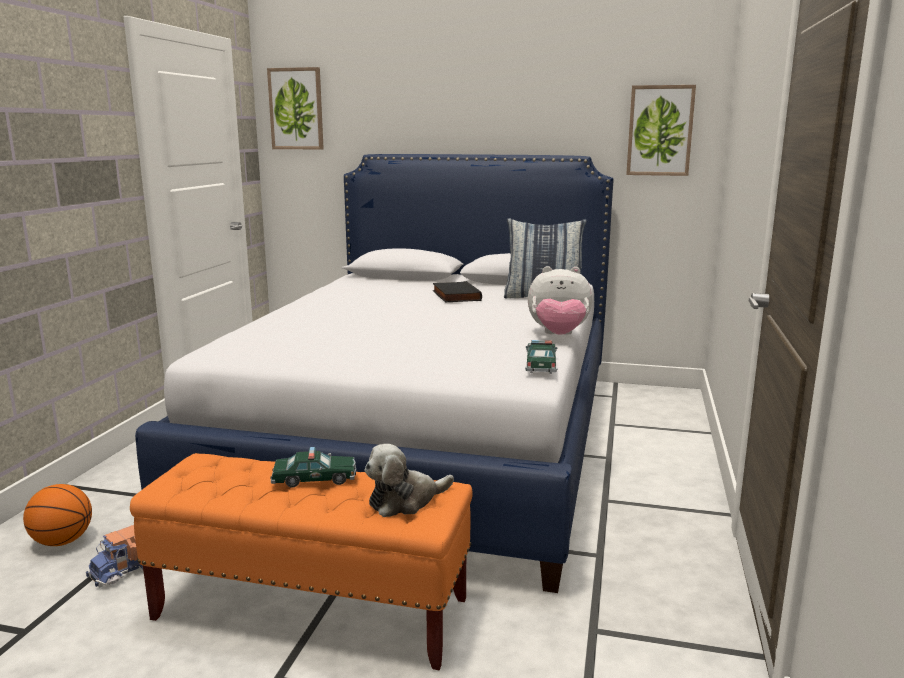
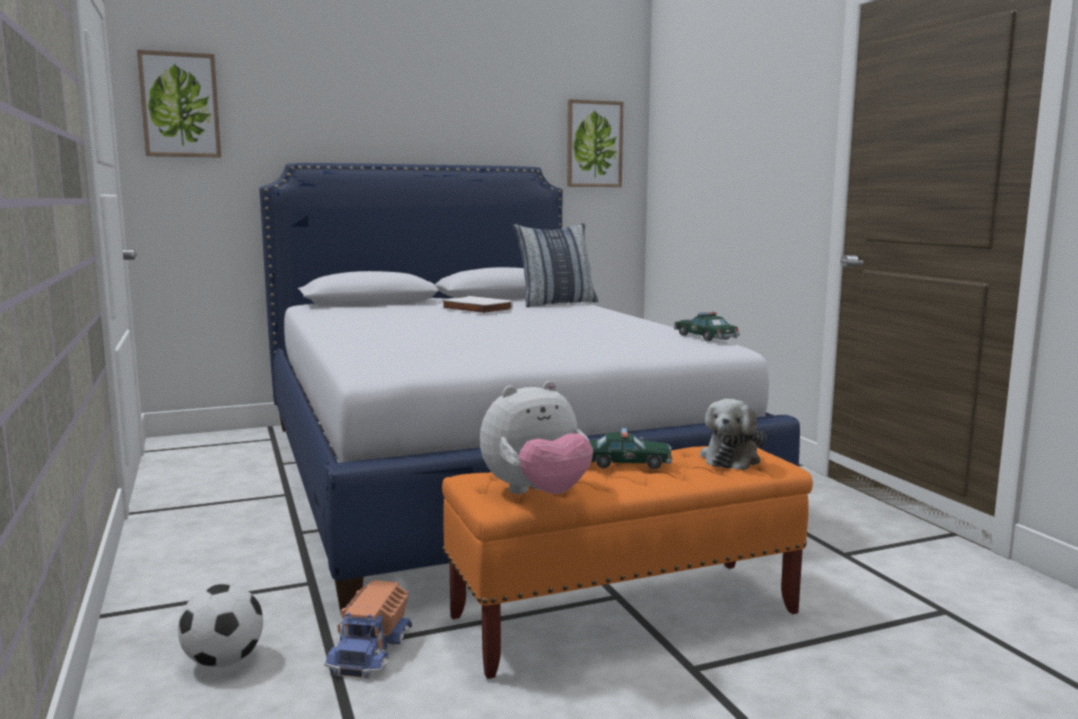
camera: 35 degrees left, 5 degrees down
(62, 541) = (224, 661): basketball -> football
(314, 479) = (625, 463): toy car -> toy car turned 45 degrees clockwise
(455, 296) = (475, 310): black book -> white book
(558, 335) = (653, 322): plush toy -> plush toy (536, 494)

